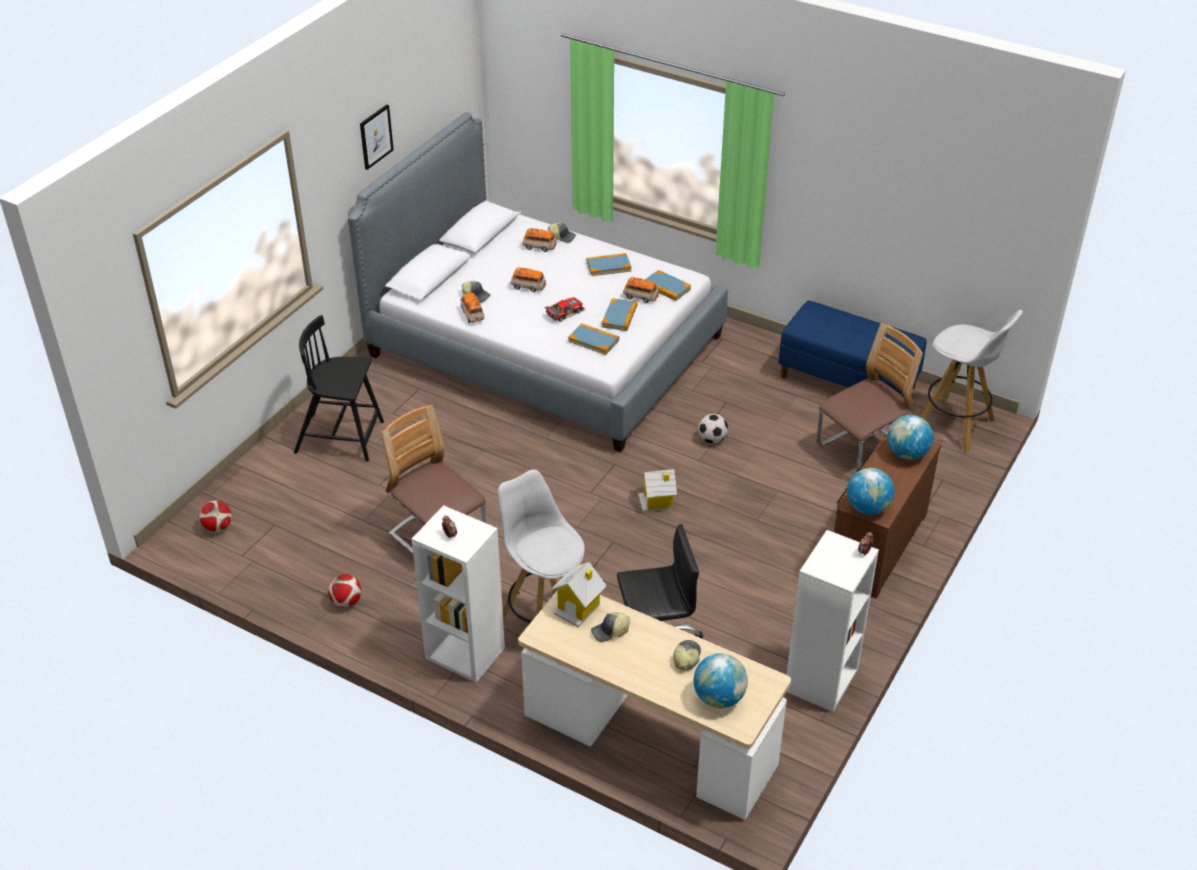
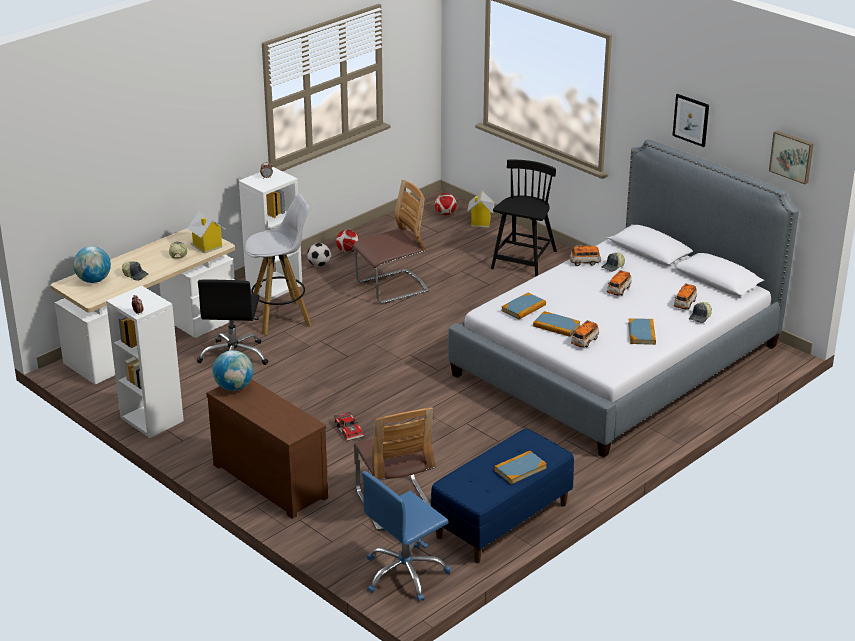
camera: 105 degrees right, 10 degrees down
(453, 80) = (792, 156): none -> picture
(564, 312) = (572, 301): toy car -> toy car (349, 430)
(657, 502) = (382, 382): toy house -> toy house (480, 222)
(666, 287) = (596, 357): book -> book (520, 469)
(712, 439) = (449, 423): football -> football (319, 265)
(907, 454) = (285, 422): globe -> none
(956, 425) = (405, 574): white stool -> blue office chair

